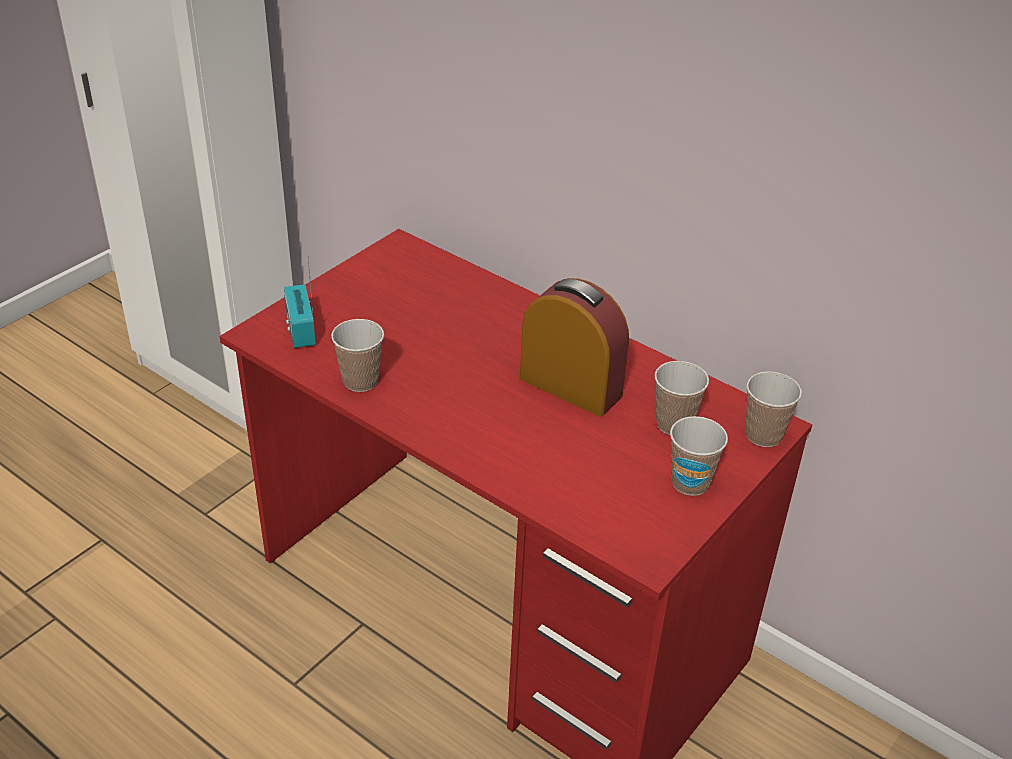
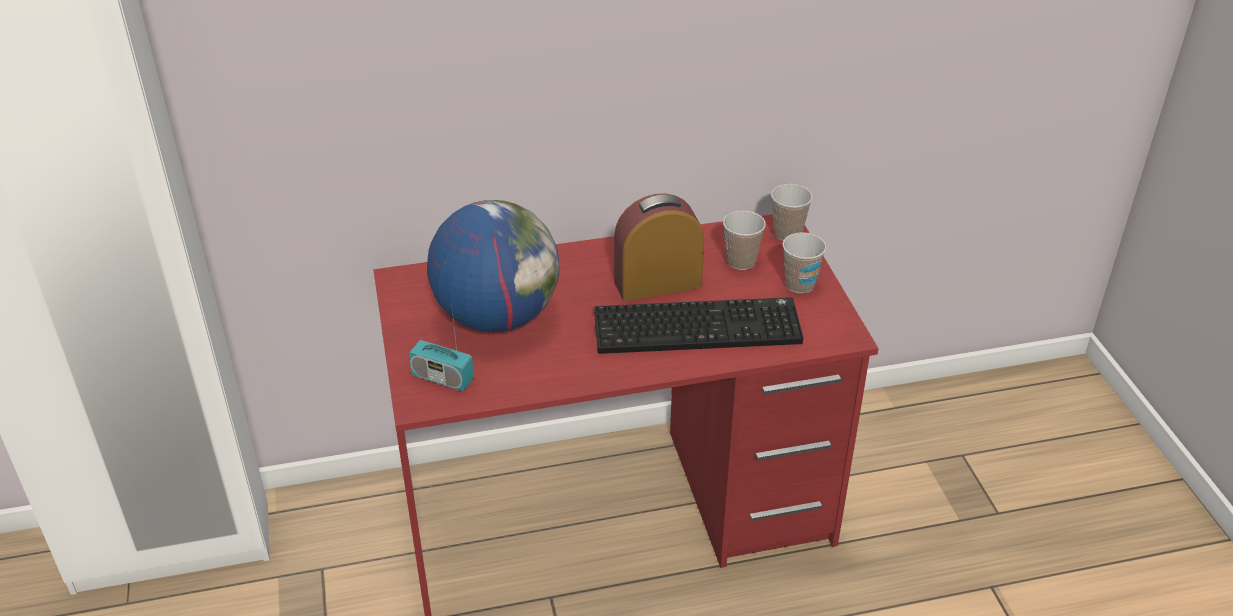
camera: 50 degrees left, 0 degrees up
(360, 381) = (541, 375): cup -> none
(412, 318) = (497, 316): none -> globe
(538, 443) = (698, 326): none -> keyboard

